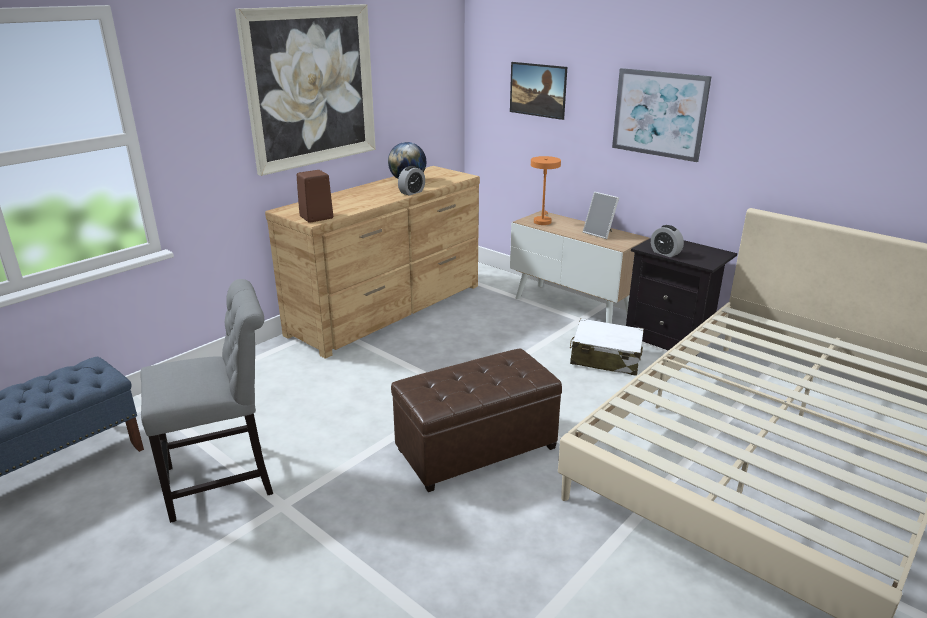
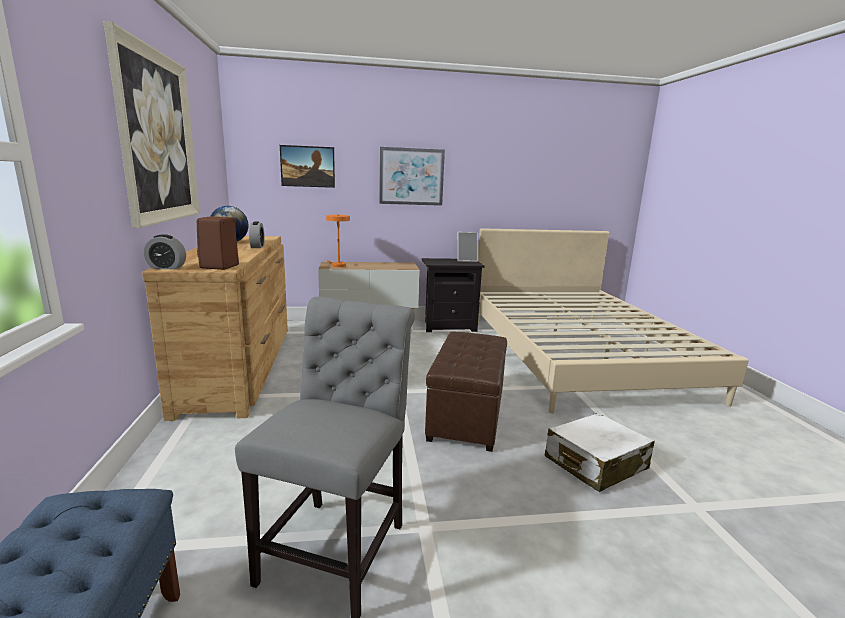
camera: 50 degrees left, 10 degrees down
(600, 233) = (386, 265): picture frame -> picture frame (466, 260)
(605, 358) = (436, 343): white suitcase -> white suitcase (595, 463)
(665, 253) = (448, 264): alarm clock -> alarm clock (166, 267)

